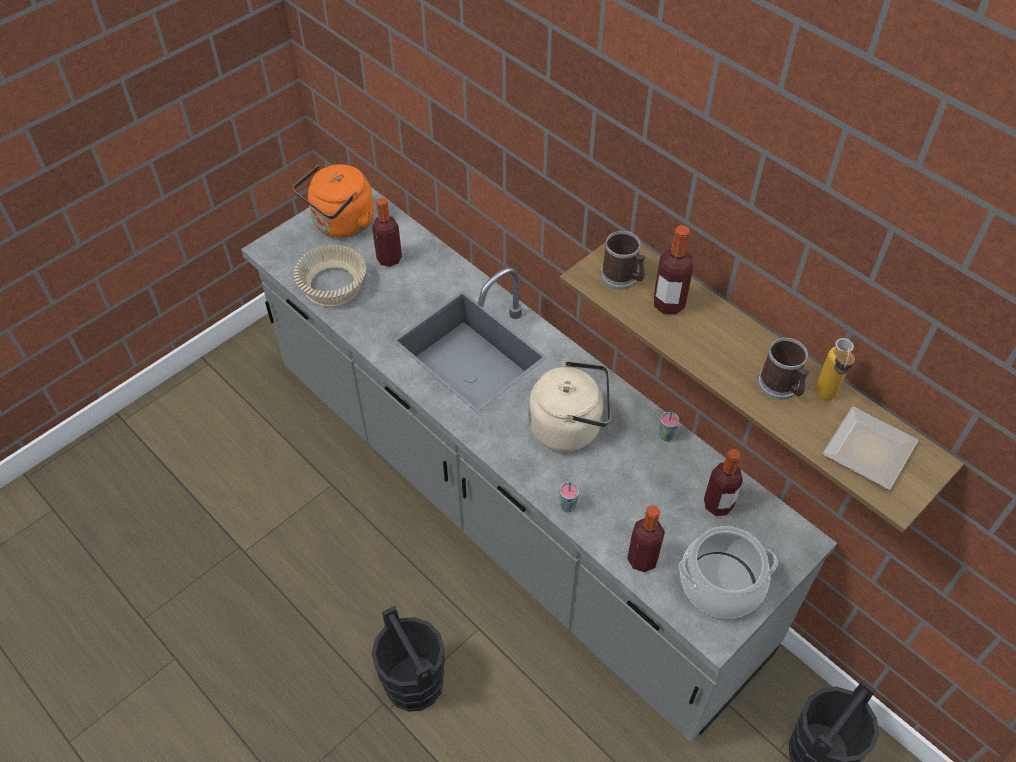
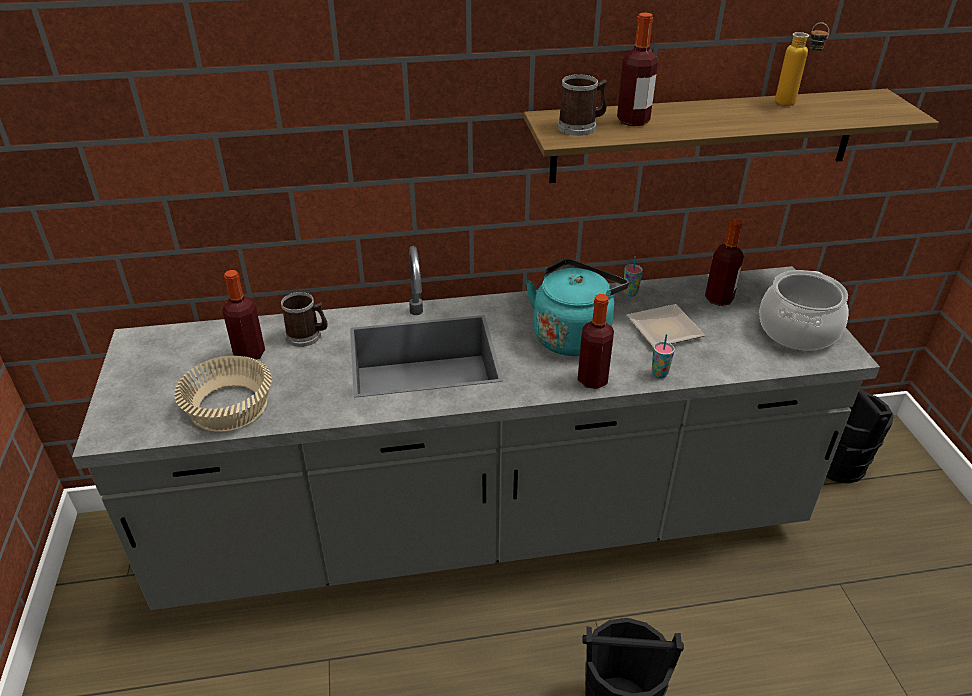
camera: 55 degrees left, 15 degrees down
(341, 224) = (157, 366): orange kettle -> none
(570, 426) = (573, 335): beige kettle -> turquoise kettle
(642, 559) = (746, 358): bottle -> bottle (592, 380)
(781, 387) = (765, 113): mug -> mug (307, 336)
(869, 453) = (858, 109): plate -> plate (667, 330)

